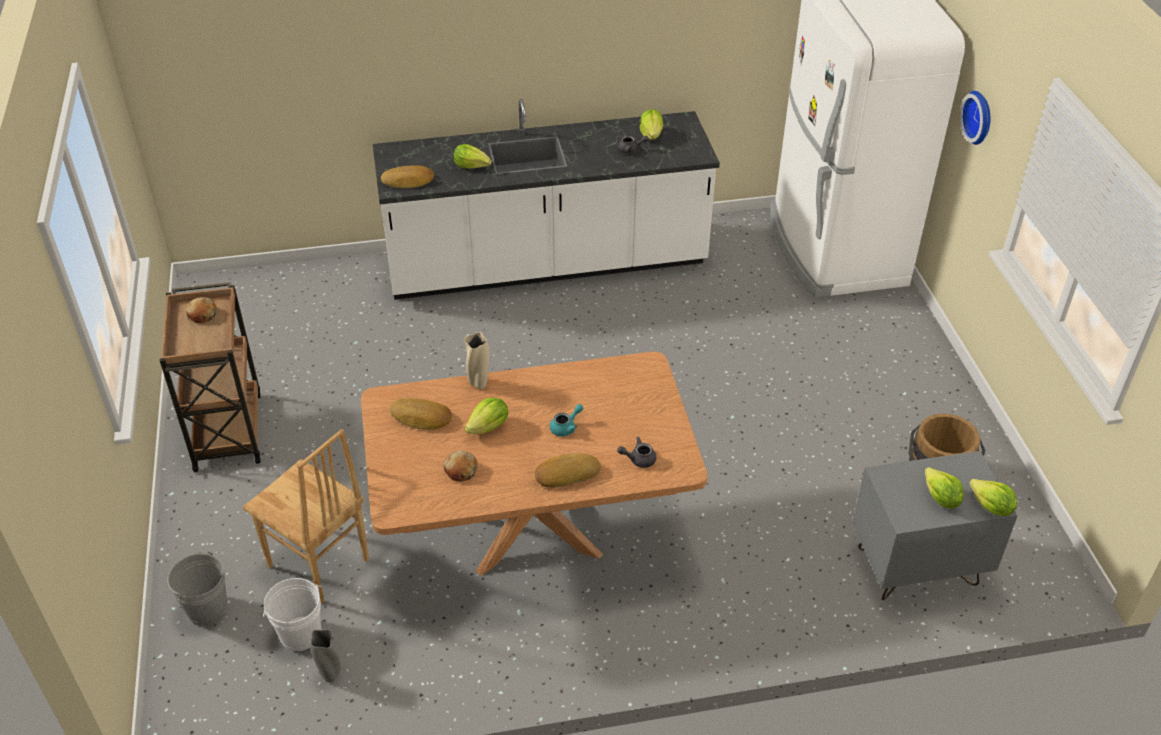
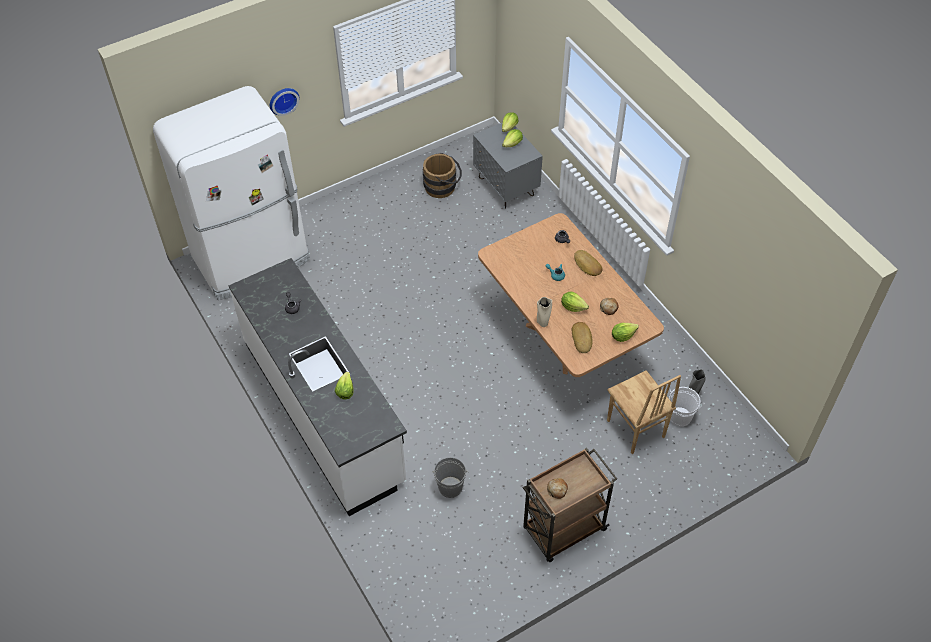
camera: 110 degrees left, 10 degrees up
(207, 609) = (690, 468): grey bucket -> grey bucket (450, 487)
(318, 564) = (635, 429): brown chair -> brown chair turned 135 degrees clockwise
(408, 181) = (378, 421): bread -> none
(651, 135) = (269, 301): lettuce -> lettuce (622, 336)

